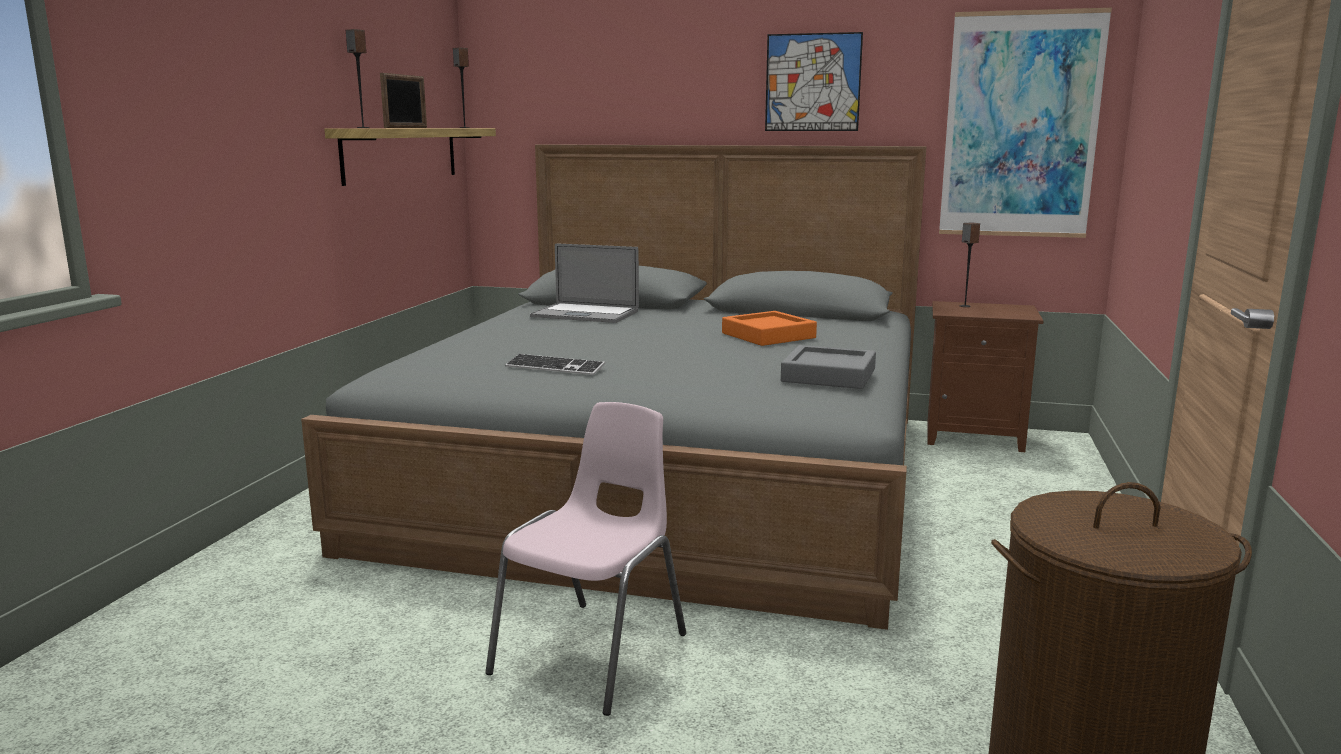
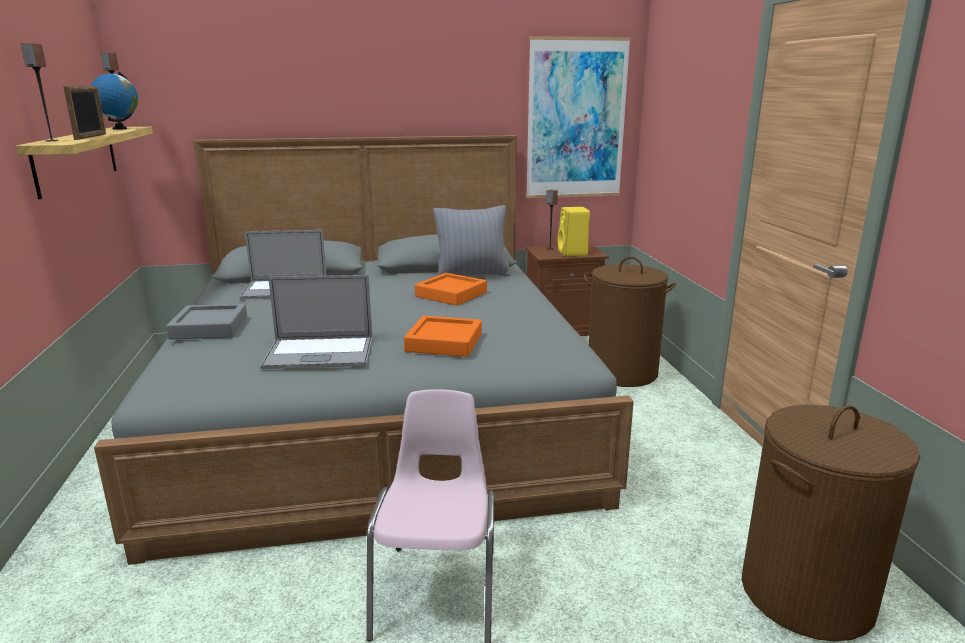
camera: 25 degrees left, 5 degrees up
(457, 127) = (119, 129): none -> globe
(555, 367) = (319, 353): keyboard -> laptop
(702, 375) = (444, 342): none -> orange tray
(813, 82) = (429, 87): picture -> none
(820, 321) = (472, 275): none -> grey pillow
(828, 375) = (532, 328): grey tray -> grey tray (209, 328)
(992, 313) = (573, 253): none -> yellow speaker
(1030, 488) = (621, 372): none -> brown laundry basket

